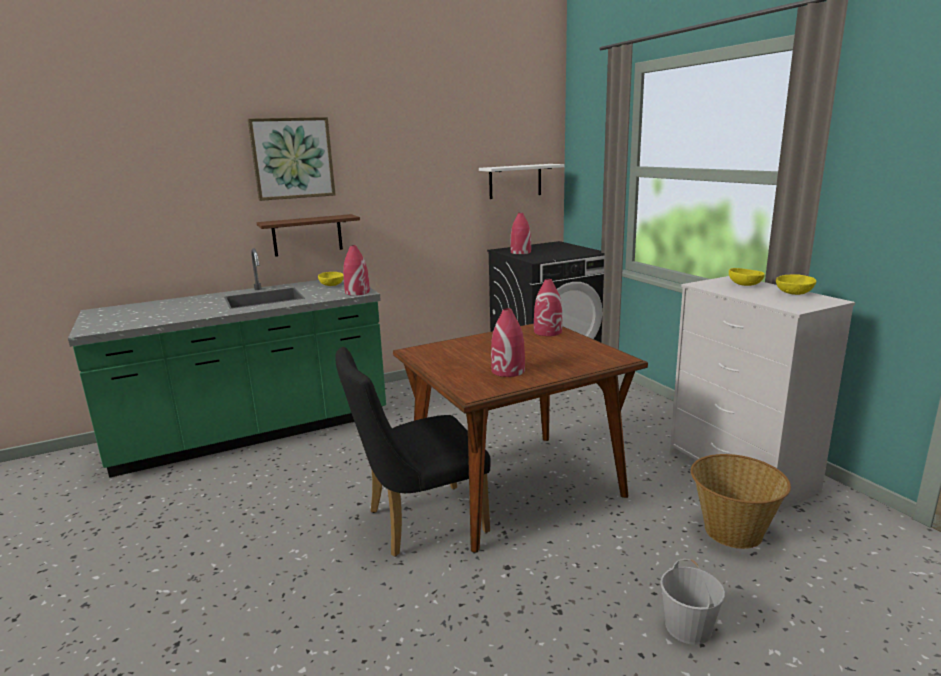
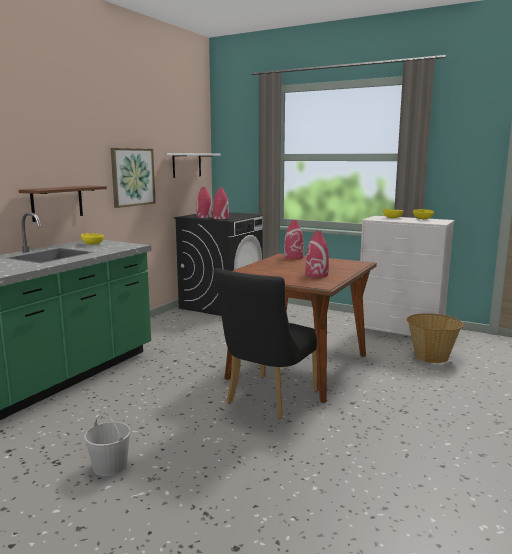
camera: 35 degrees left, 5 degrees down
(292, 158) = (46, 133): picture -> picture (132, 177)
(357, 292) = (130, 245): red vase -> red vase (221, 218)
(689, 627) = (466, 397): white bucket -> white bucket (110, 466)

